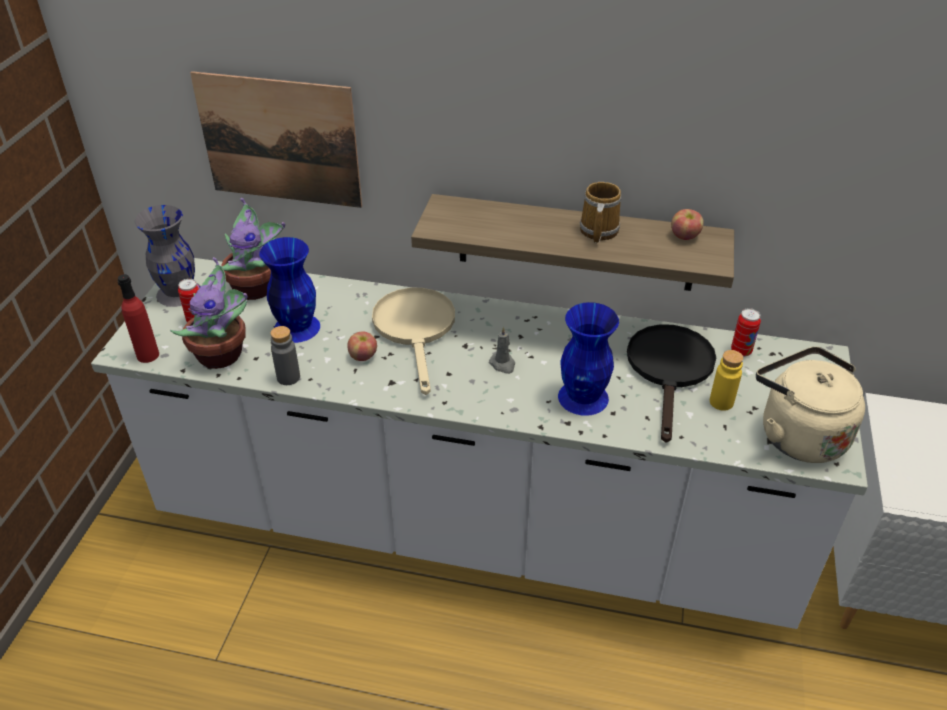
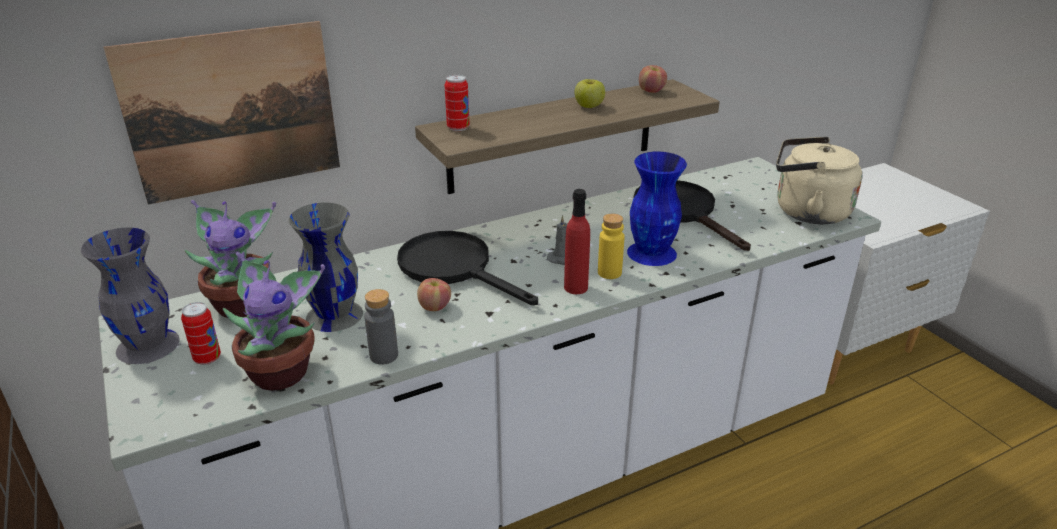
camera: 40 degrees left, 10 degrees down
(148, 355) = (186, 414): red bottle -> red bottle (576, 287)
(296, 327) = (333, 315): blue vase -> grey vase
(416, 330) = (454, 268): beige frying pan -> black frying pan
(597, 231) = (589, 106): mug -> apple
(721, 402) = (739, 215): yellow bottle -> yellow bottle (609, 273)
(741, 351) = (706, 183): can -> can (458, 128)

